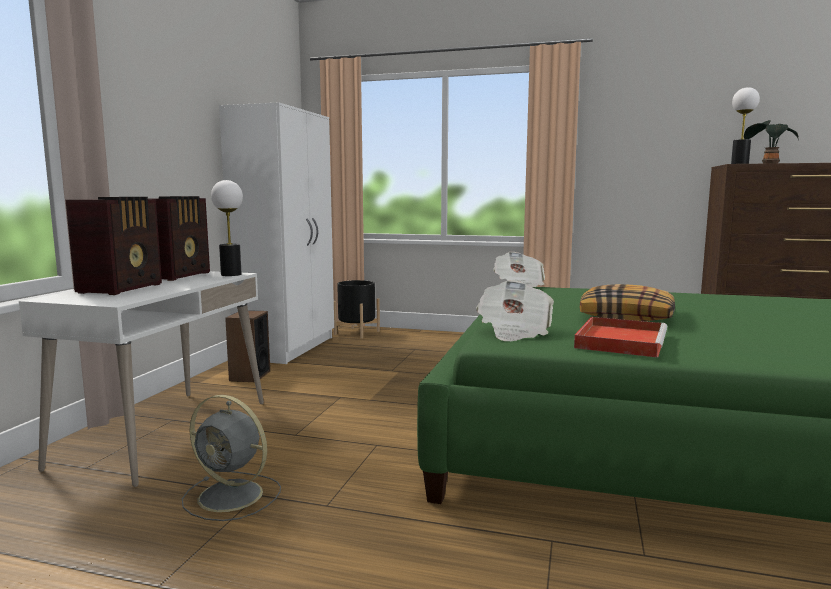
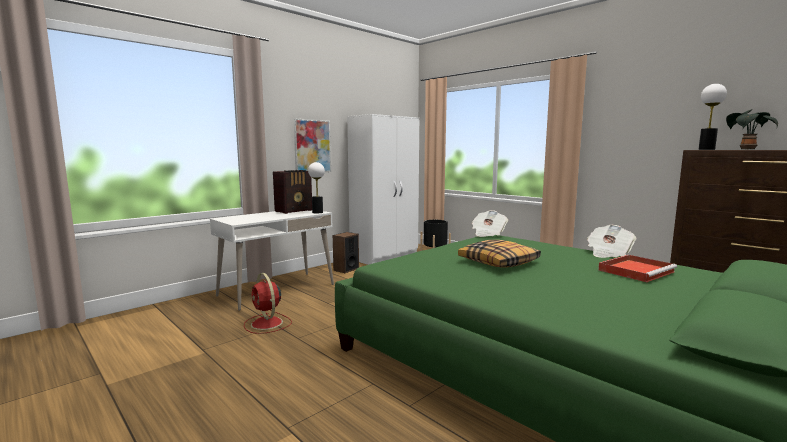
camera: 30 degrees right, 0 degrees up
(123, 288) = (257, 216): radio -> none
(171, 155) = (312, 146): none -> picture
(233, 496) = (267, 324): grey fan -> red fan
(514, 332) = (403, 261): newspaper -> newspaper (608, 253)
(620, 340) = (447, 276): red tray -> red tray (636, 270)

